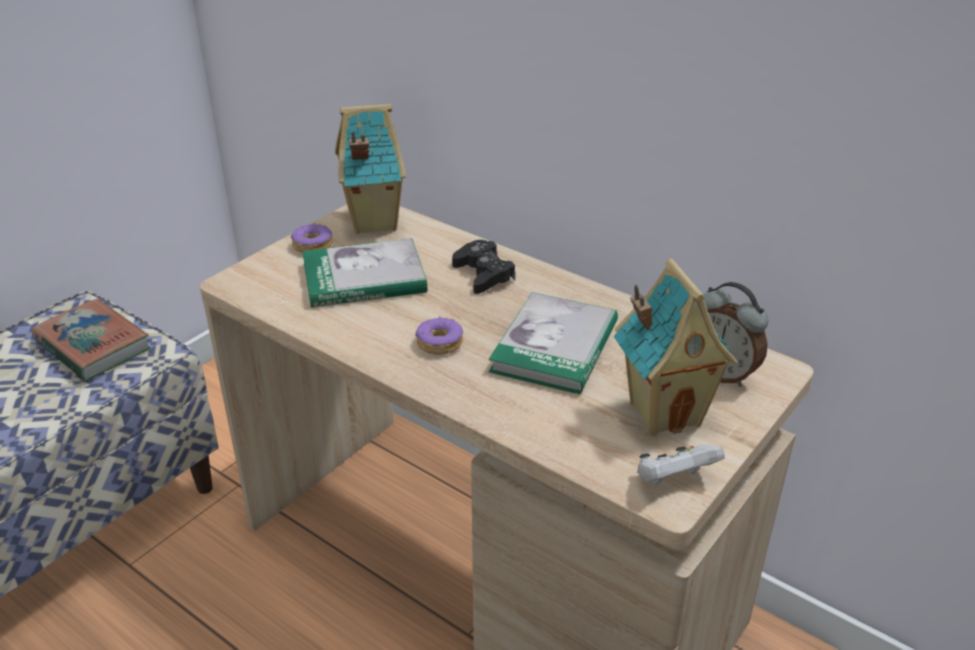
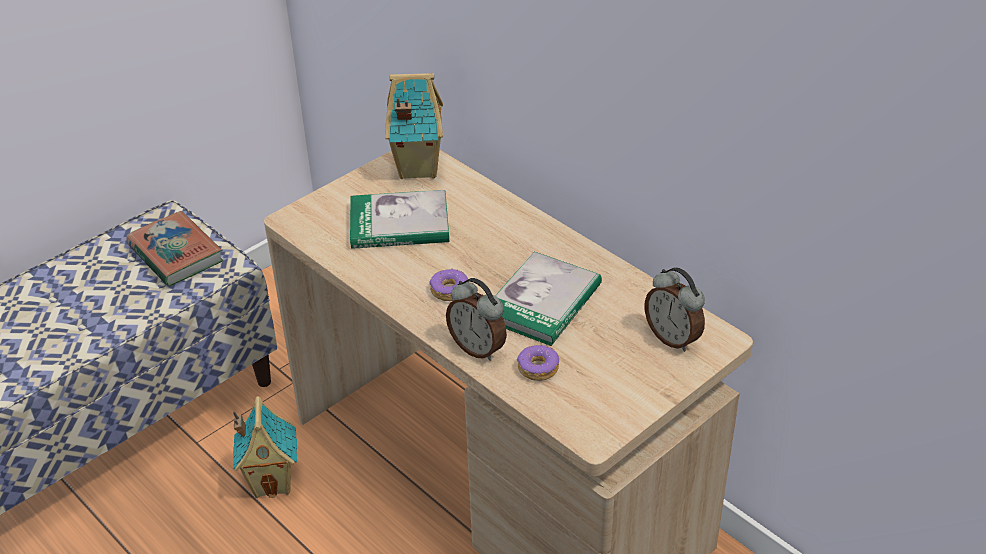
camera: 10 degrees right, 5 degrees up
(312, 245) = (361, 188): donut -> donut (537, 368)
(483, 274) = (501, 228): black game controller -> none
(491, 404) = (478, 348): none -> alarm clock
(665, 412) = (615, 367): toy house -> toy house (273, 482)
(674, 480) = (603, 423): white game controller -> none

